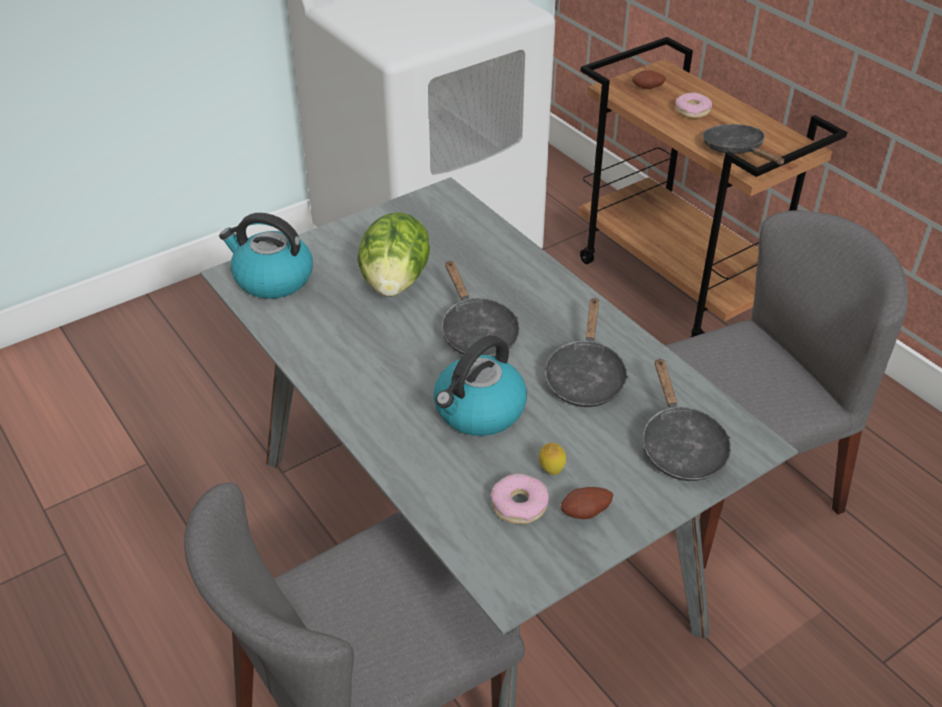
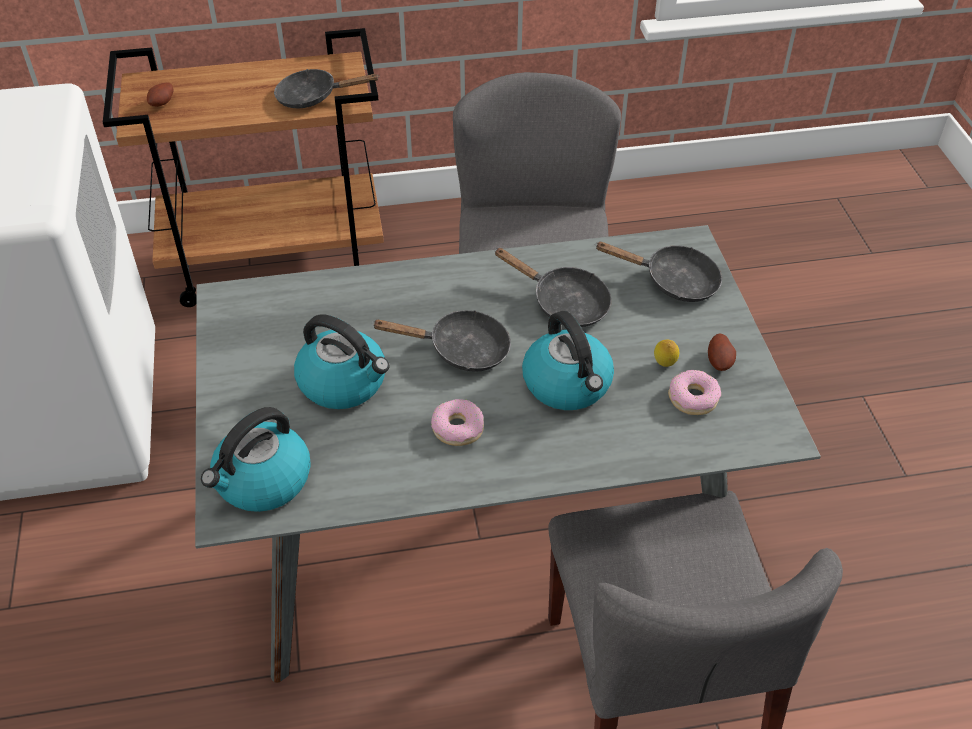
camera: 65 degrees left, 5 degrees up
(395, 282) = (344, 383): lettuce -> kettle
(692, 111) = (228, 94): donut -> donut (458, 428)

